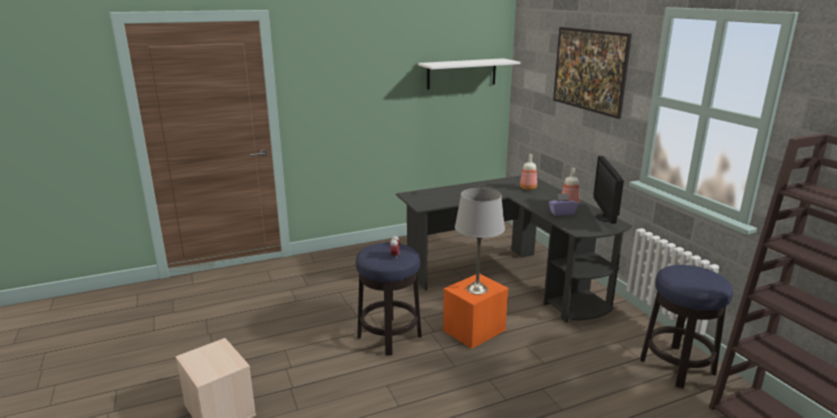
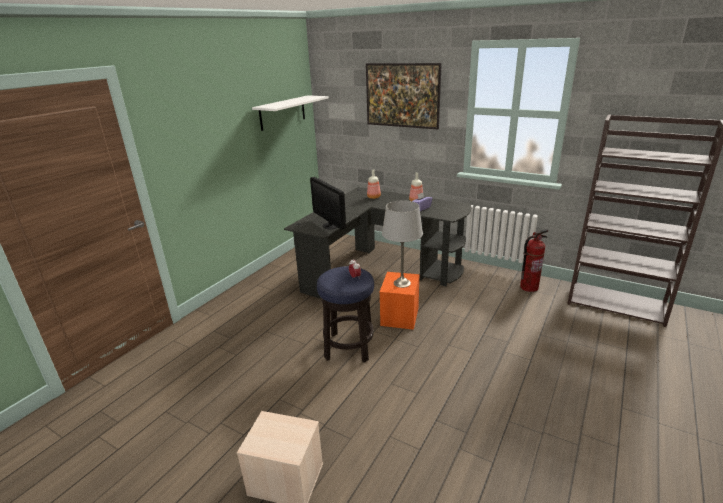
camera: 35 degrees left, 5 degrees up
(605, 218) = (449, 203): monitor -> monitor (330, 226)
(677, 366) = (529, 287): stool -> fire extinguisher

